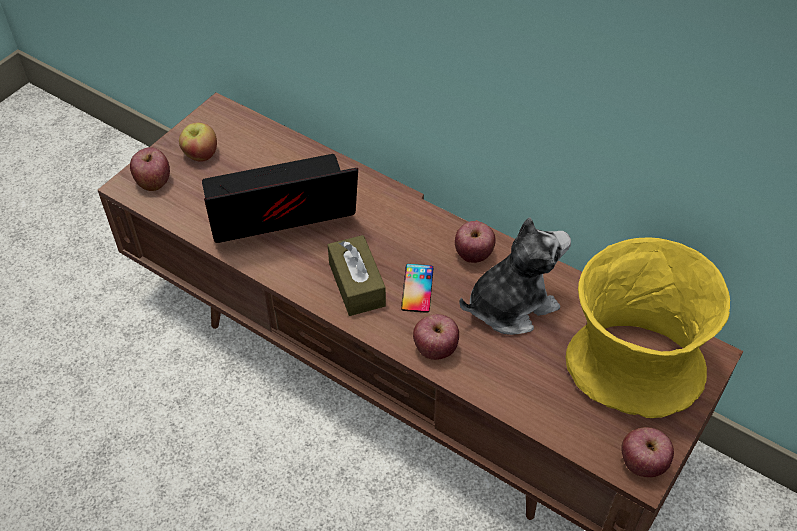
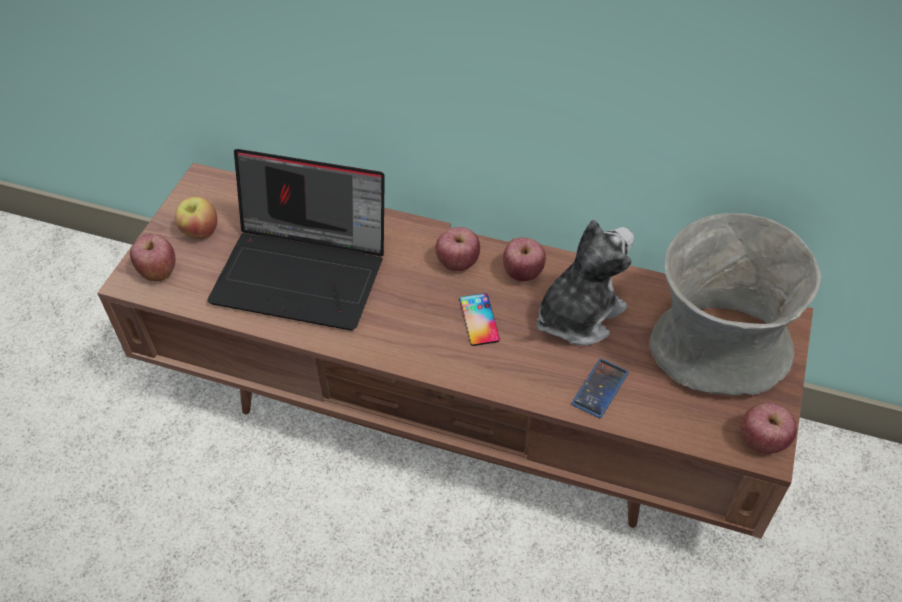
camera: 15 degrees left, 0 degrees up
(277, 210) = (304, 272): laptop -> laptop turned 135 degrees counterclockwise
(357, 284) = (415, 330): brown tissue box -> none
(435, 349) = (520, 377): apple -> apple (457, 262)
(505, 377) = (600, 388): none -> phone
(631, 365) = (716, 347): yellow vase -> grey vase

